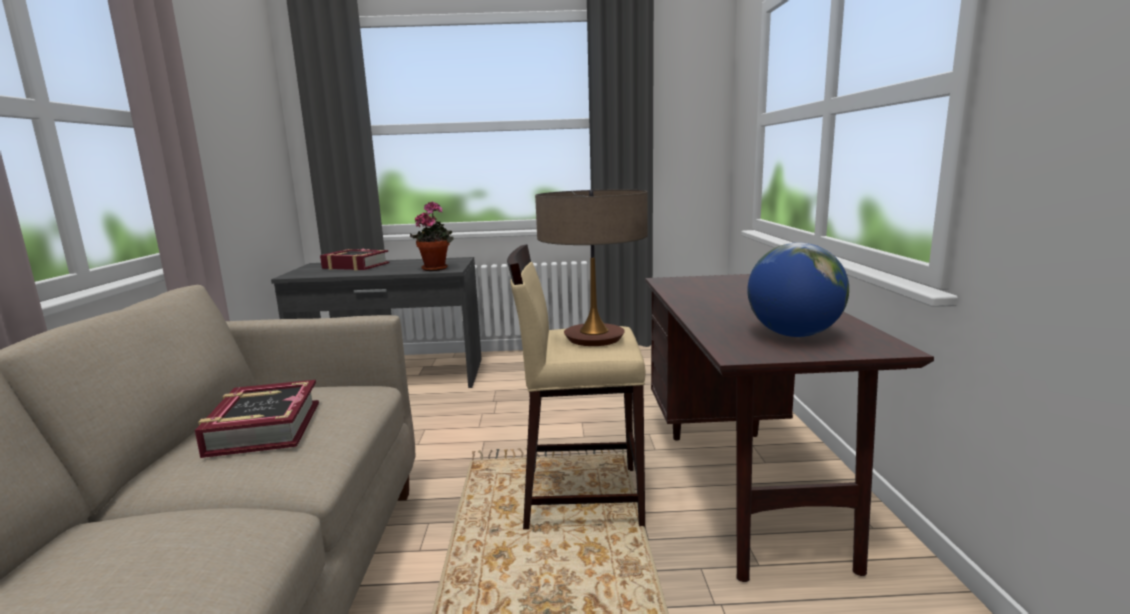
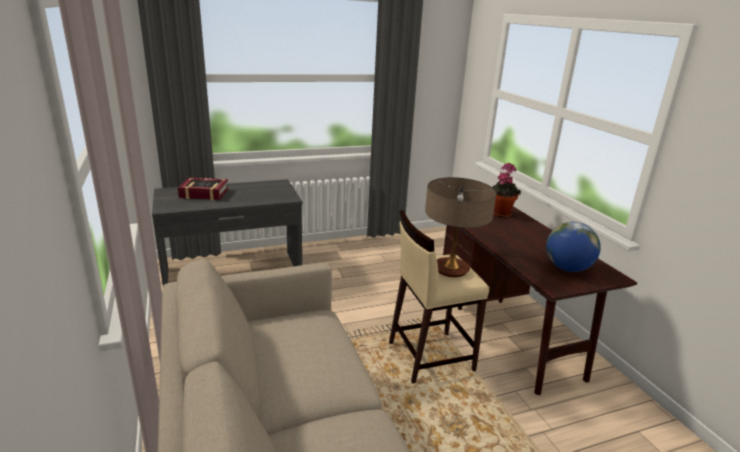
camera: 20 degrees left, 10 degrees up
(264, 428) = (301, 358): book -> none
(436, 268) = (276, 197): potted plant -> potted plant (501, 213)

